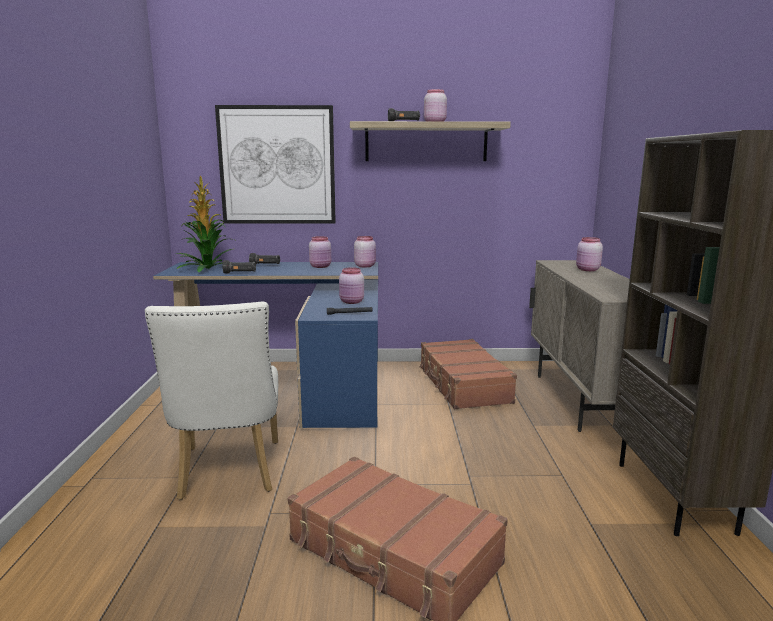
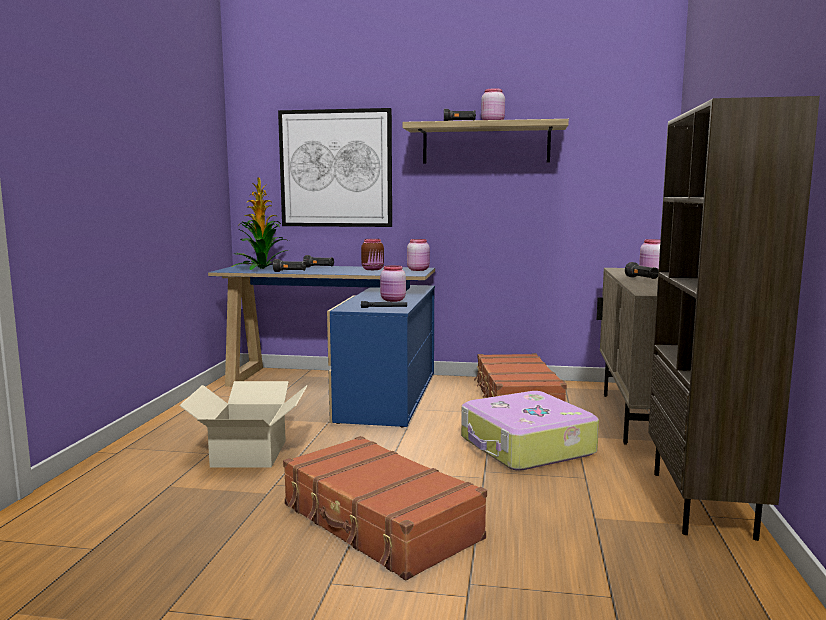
camera: 10 degrees right, 5 degrees down
(228, 474) = (248, 453): white chair -> cardboard box
(321, 266) = (373, 269): pink jar -> brown jar
(494, 442) = (526, 446): none -> suitcase
(585, 276) = (642, 279): none -> black flashlight

